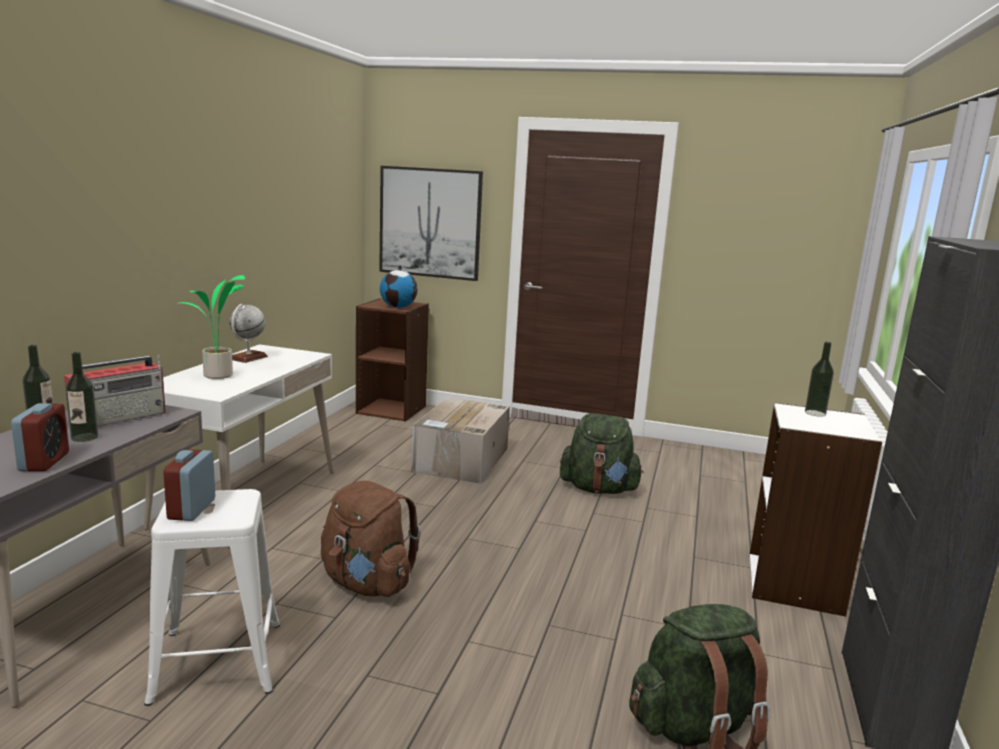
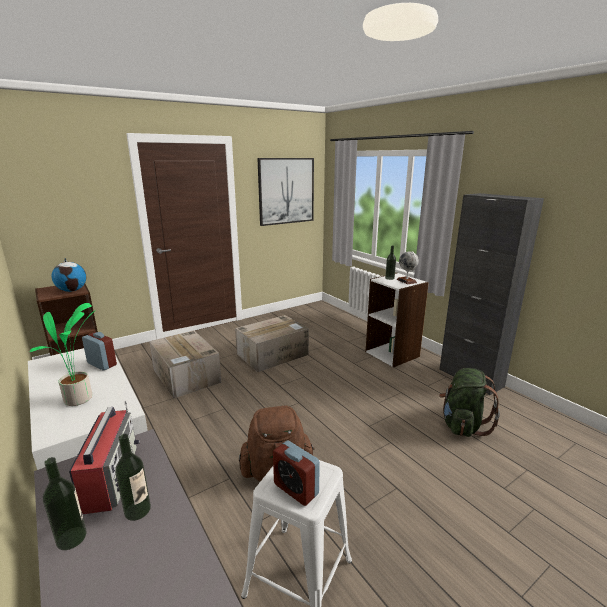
camera: 50 degrees left, 5 degrees up
(44, 462) = (175, 550): alarm clock -> alarm clock (102, 364)
(248, 358) = (56, 374): globe -> globe (406, 281)
(430, 223) = (68, 219): picture -> picture (286, 191)
(598, 489) = (273, 354): green backpack -> cardboard box

